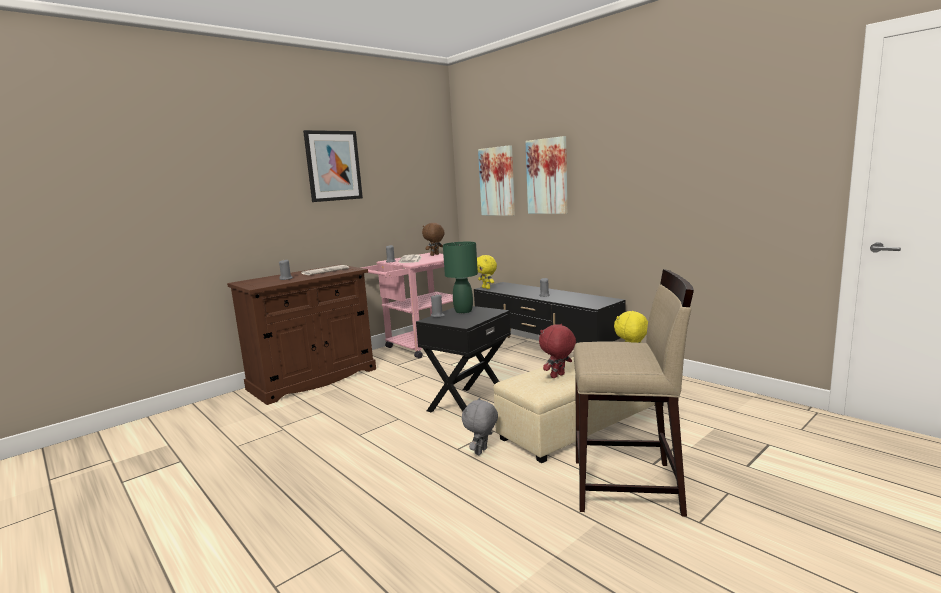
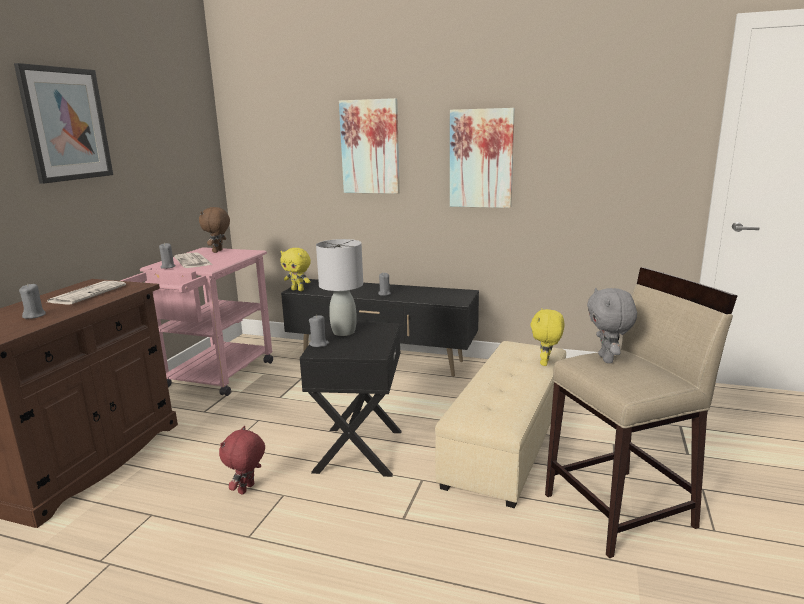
camera: 30 degrees left, 5 degrees up
(463, 311) = (343, 332): green table lamp -> grey table lamp
(482, 452) = (436, 513): grey plush toy -> grey plush toy (607, 359)
(497, 181) = (293, 150): picture -> picture (481, 158)
(558, 376) = (500, 399): red plush toy -> red plush toy (247, 489)

